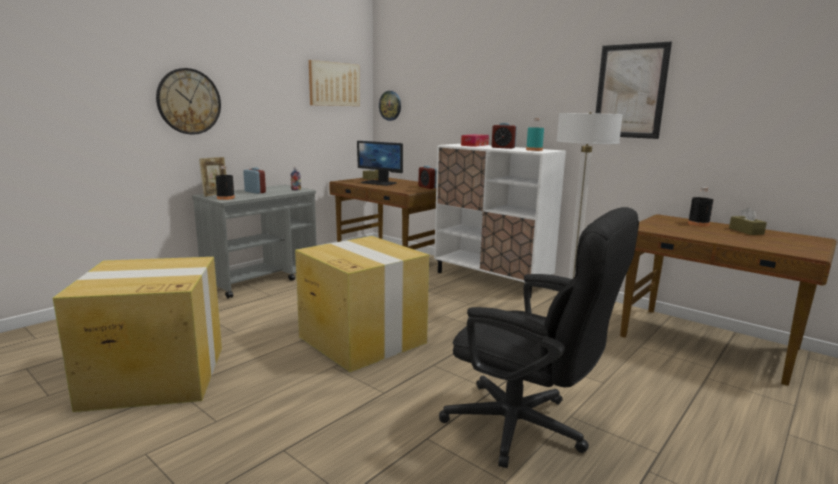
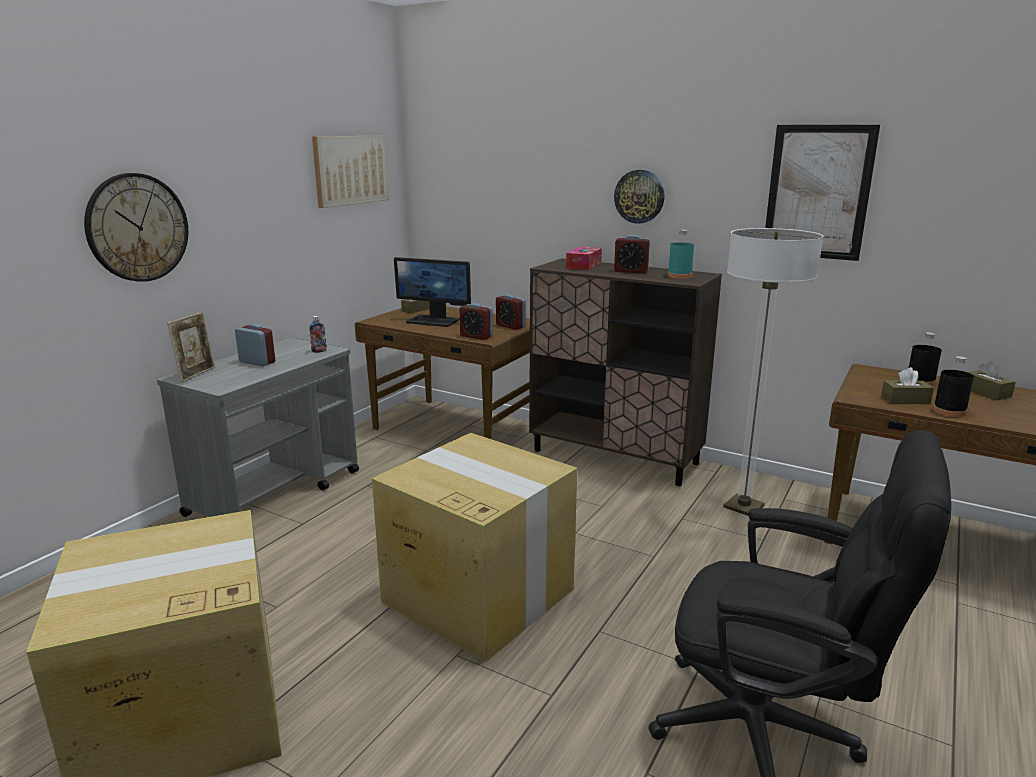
camera: 10 degrees left, 5 degrees up
(225, 198) = (219, 383): black bottle -> black bottle (949, 411)
(390, 105) = (435, 197): wall clock -> wall clock (639, 196)
(401, 190) = (476, 336): none -> alarm clock
(491, 279) = (615, 457): white cabinet -> brown cabinet
(678, 231) = (905, 400): none -> brown tissue box

